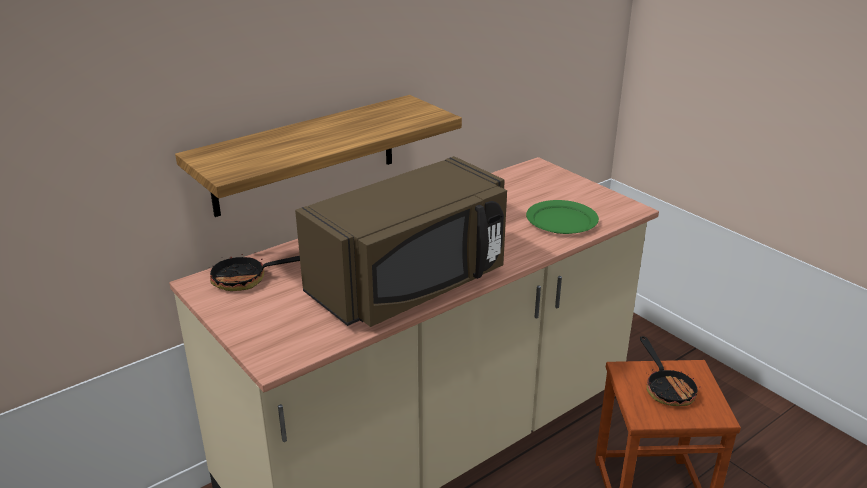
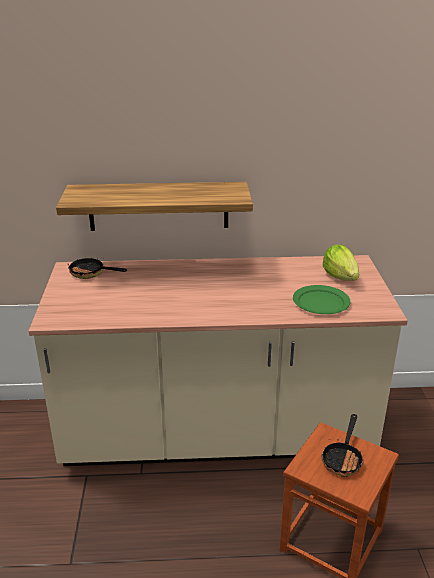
camera: 35 degrees right, 0 degrees up
(411, 283) = (171, 307): brown microwave -> none
(543, 187) = (340, 277): none -> lettuce

